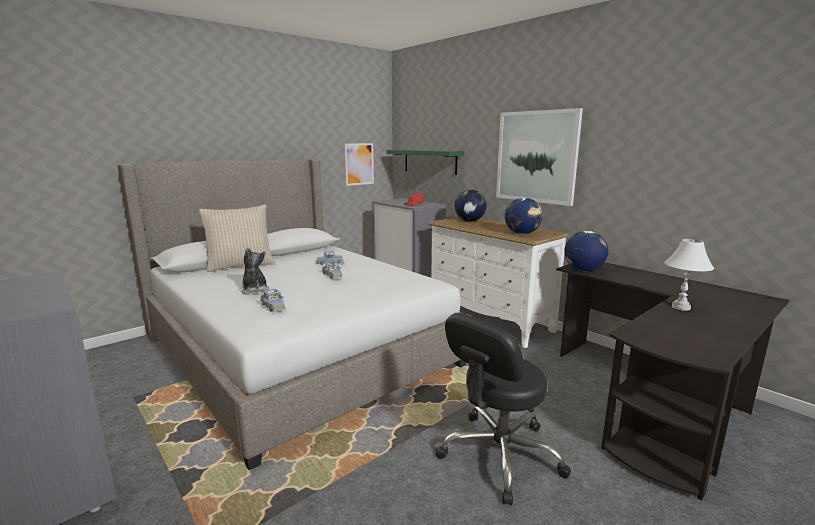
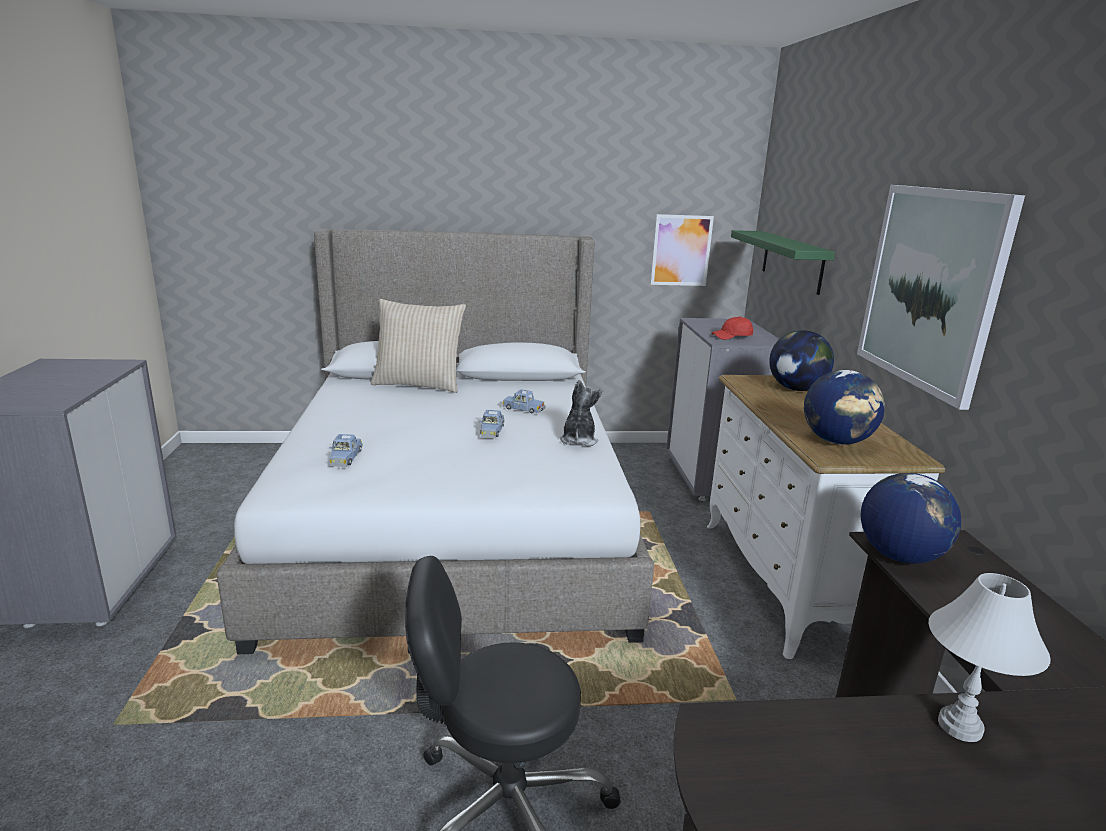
camera: 35 degrees right, 5 degrees up
(254, 290) = (372, 427): plush toy -> plush toy (578, 440)

